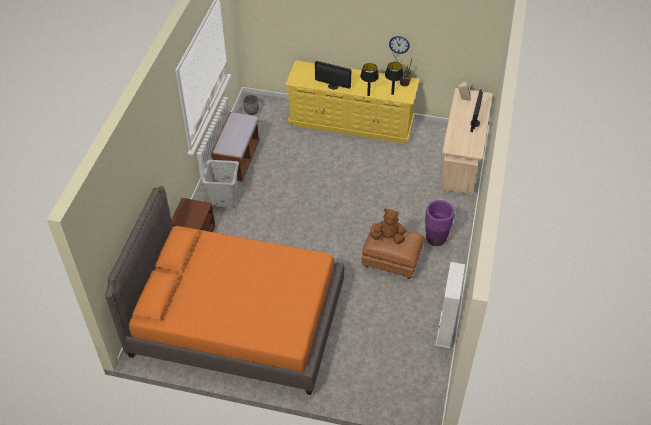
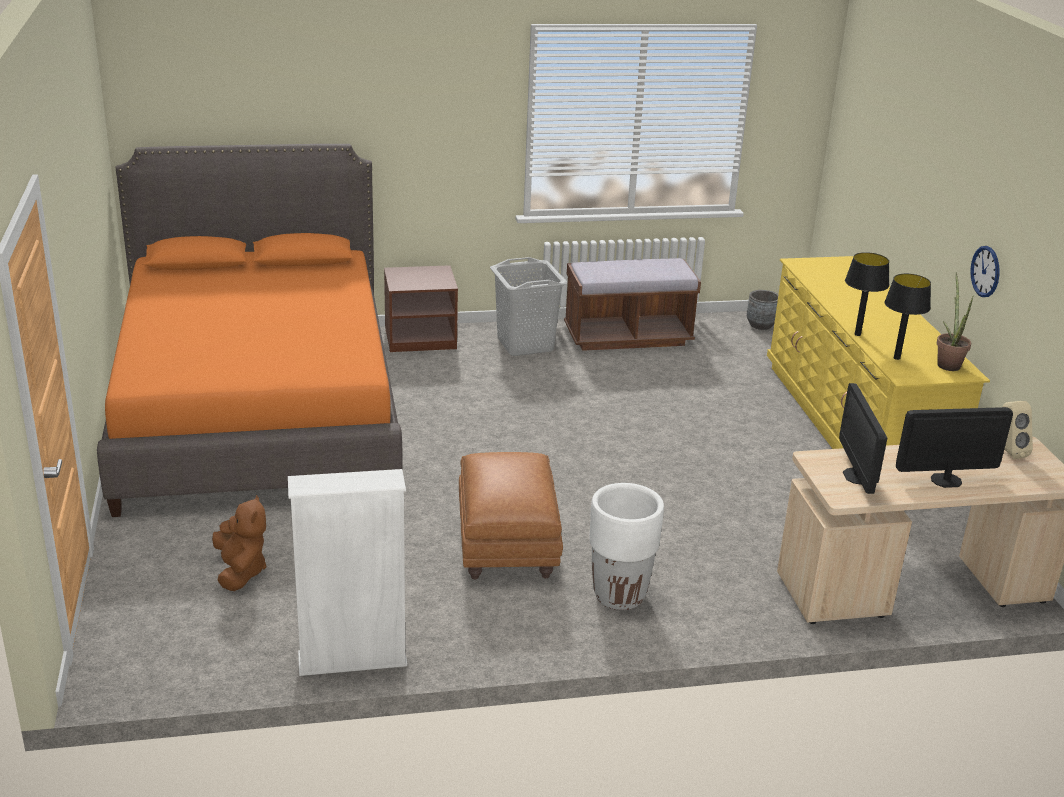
camera: 65 degrees right, 20 degrees down
(333, 86) = (834, 298): monitor -> monitor (857, 476)
(388, 237) = (507, 467): brown plush toy -> brown plush toy (240, 572)
(436, 239) = (619, 596): purple planter -> white planter

